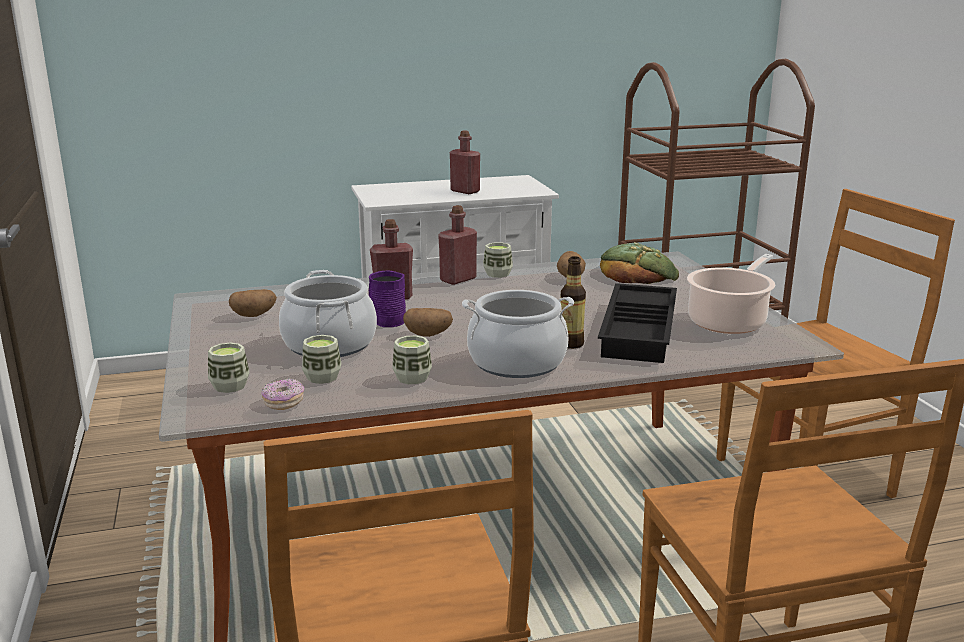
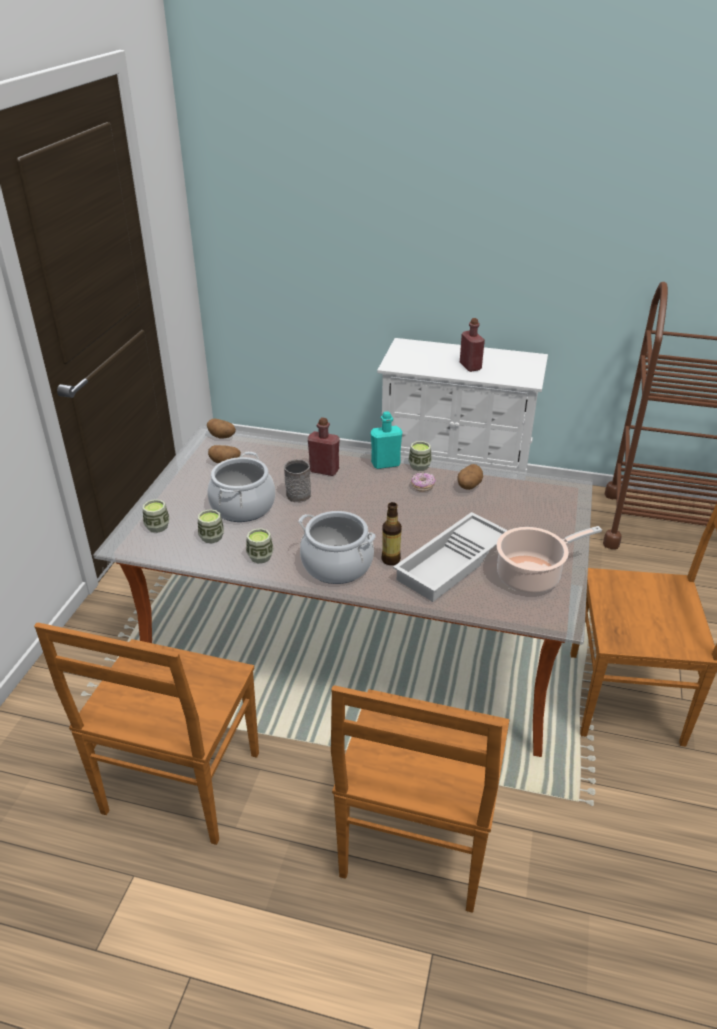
camera: 30 degrees right, 15 degrees up
(283, 403) = (172, 552): donut -> donut (422, 486)
(385, 319) = (297, 492): purple mug -> grey mug
(428, 334) = (309, 517): potato -> potato (222, 436)
(458, 279) = (385, 464): red bottle -> turquoise bottle
(637, 273) = (525, 496): bread -> none
(641, 331) = (453, 564): black tray -> white tray

